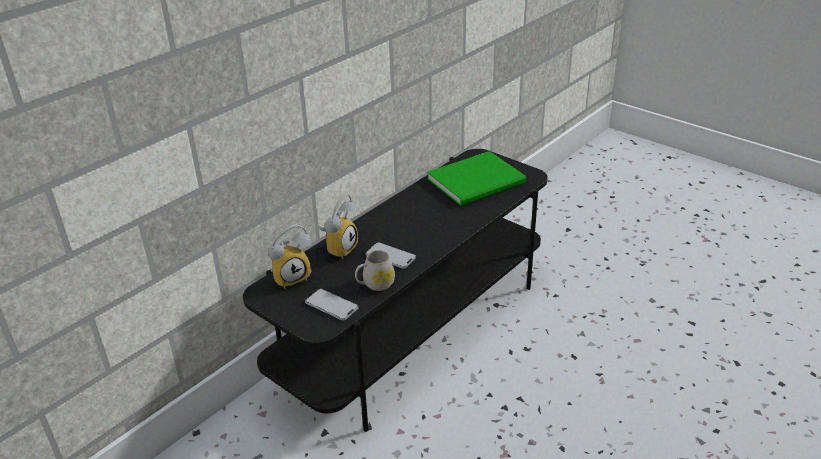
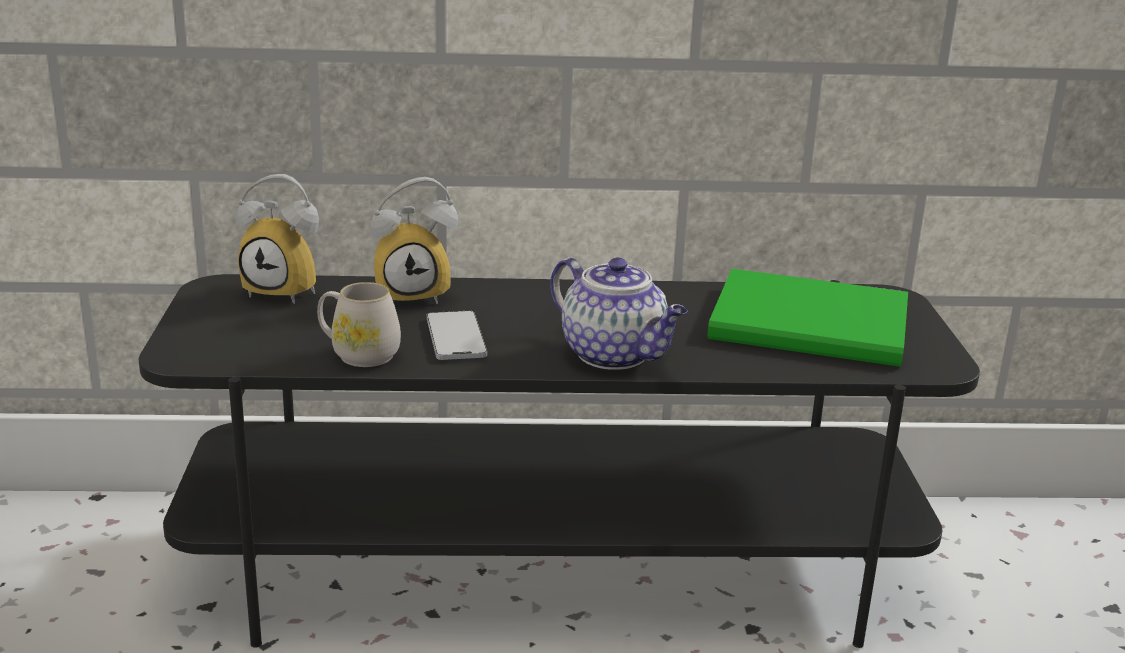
camera: 45 degrees right, 10 degrees down
(331, 305) = (254, 343): phone -> none
(449, 230) = (615, 355): none -> teapot

